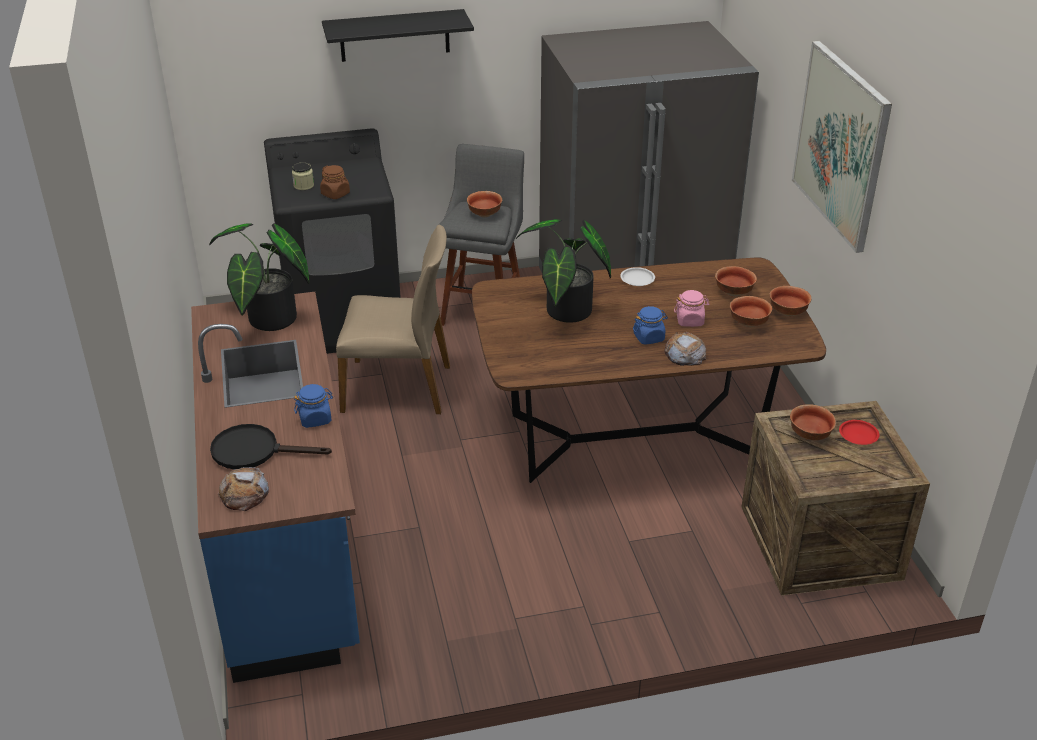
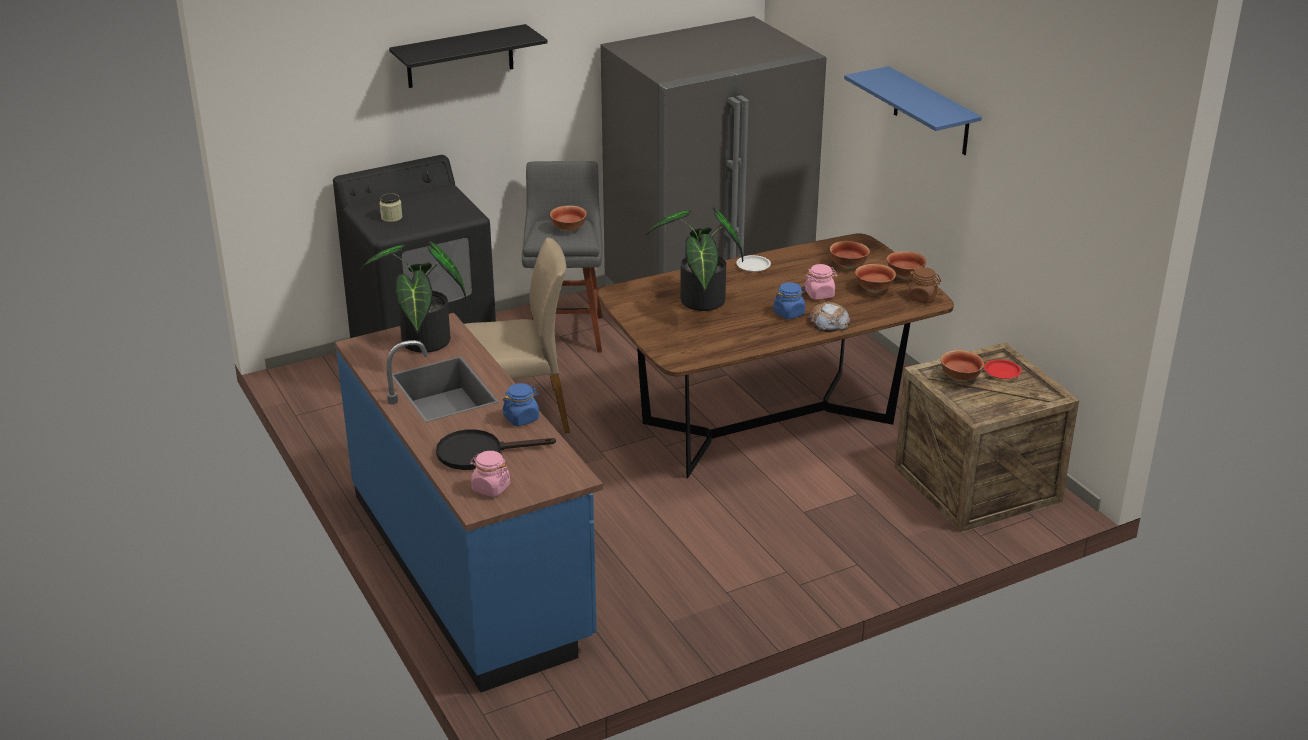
camera: 15 degrees left, 5 degrees down
(244, 494) = (490, 488): bread -> pink jar
(335, 194) = (429, 221): brown jar -> brown jar (922, 298)
(841, 145) = (931, 112): picture -> blue shelf

